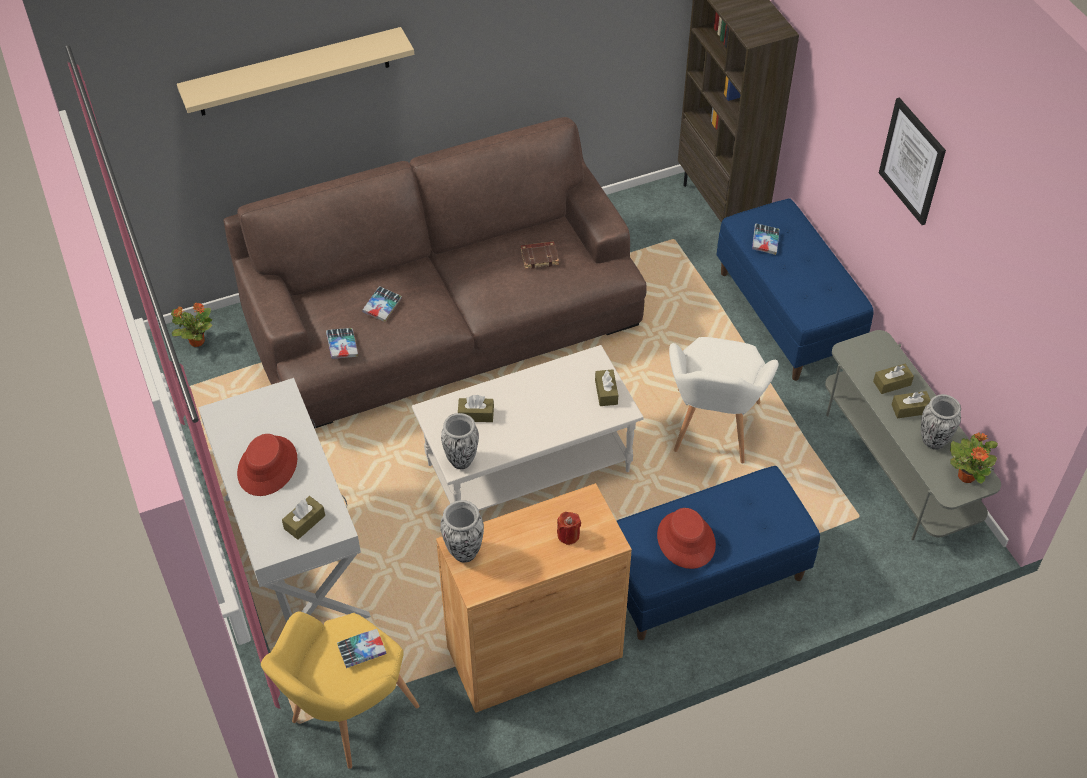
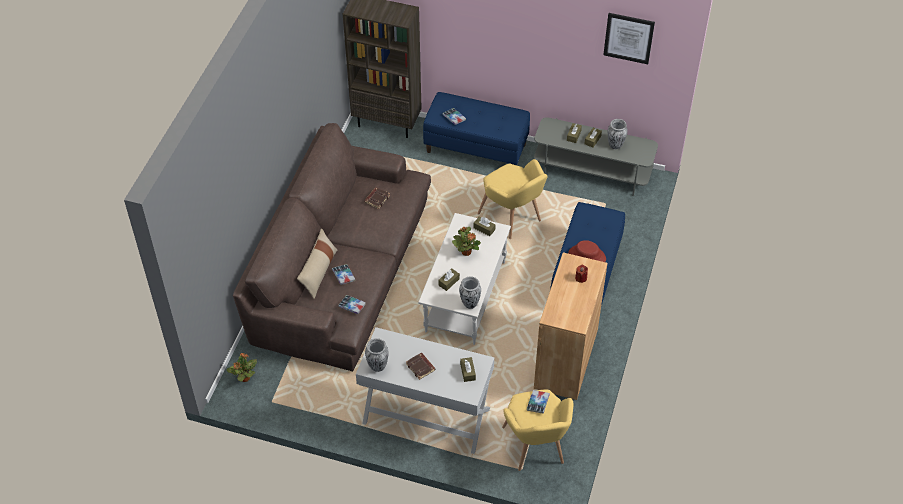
camera: 50 degrees left, 0 degrees up
(268, 466) = (421, 367): red hat -> brown book
(293, 72) = (240, 185): beige shelf -> none
(368, 281) = (319, 272): none -> beige pillow
(464, 551) = (556, 317): vase -> vase (377, 366)
(712, 432) = (513, 219): white armchair -> yellow armchair
(912, 161) = (532, 28): picture -> picture (628, 38)
(966, 476) = (642, 148): potted plant -> potted plant (466, 252)

